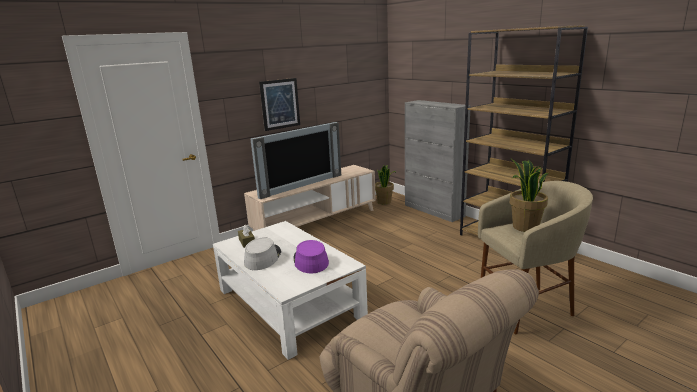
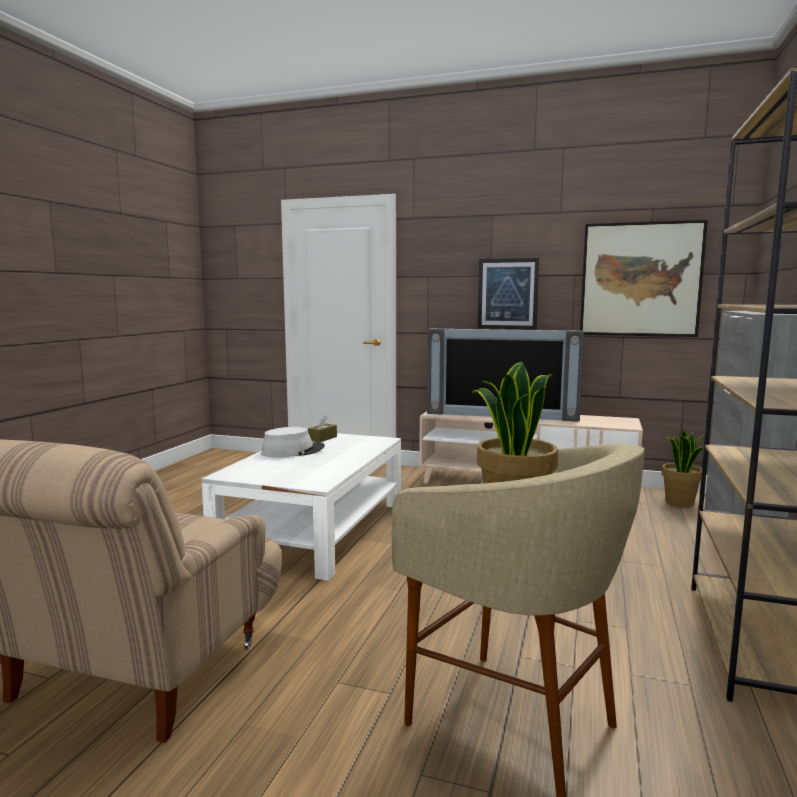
camera: 55 degrees right, 10 degrees down
(310, 261) = (307, 468): purple hat -> none
(346, 86) = (640, 279): none -> picture

